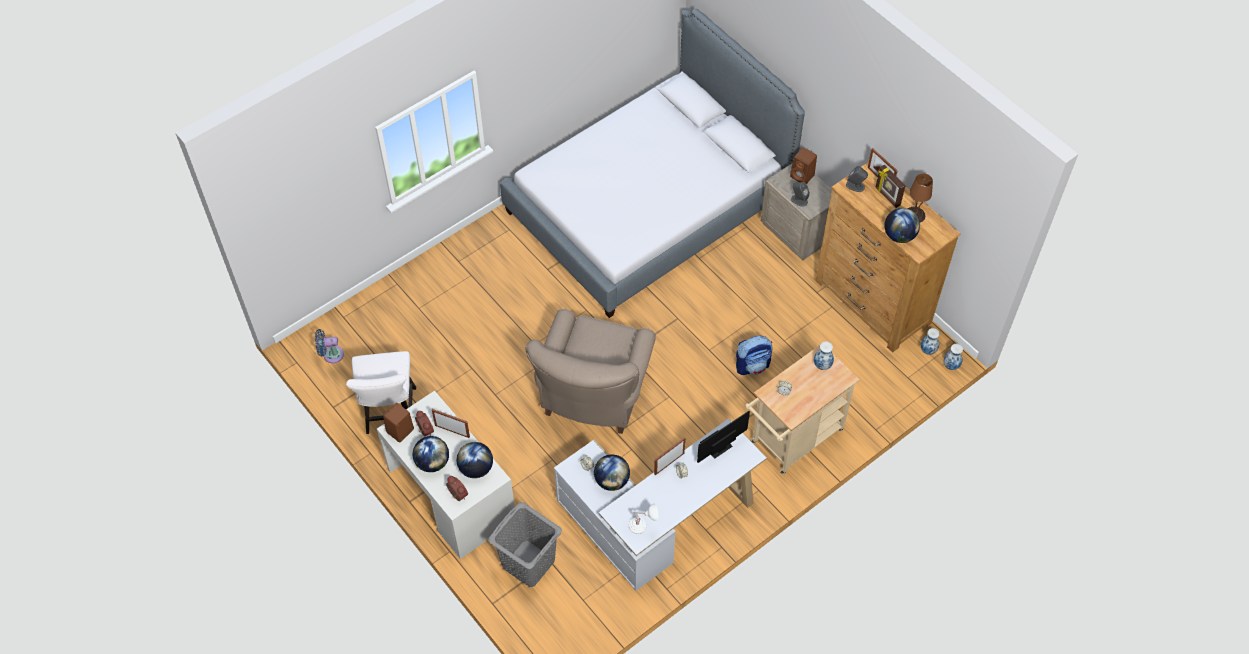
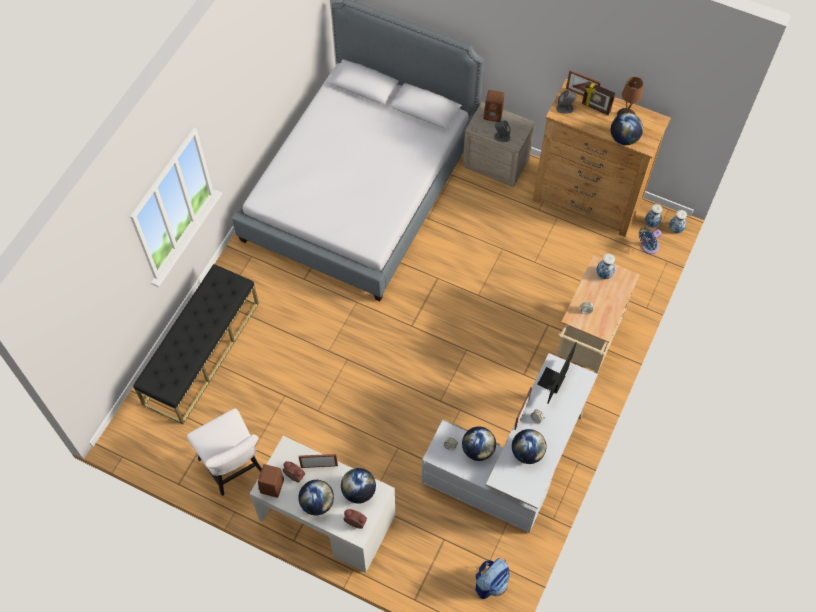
camera: 25 degrees left, 5 degrees up
(331, 355) = (150, 436): blue fan -> blue fan (648, 247)
(416, 299) = (202, 352): none -> black bench
(528, 563) = (426, 549): grey laundry basket -> none
(593, 395) = (402, 375): beige armchair -> none
(642, 527) = (530, 481): white table lamp -> none
(654, 500) = (527, 452): none -> globe
(752, 365) = (520, 294): backpack -> backpack (490, 583)

